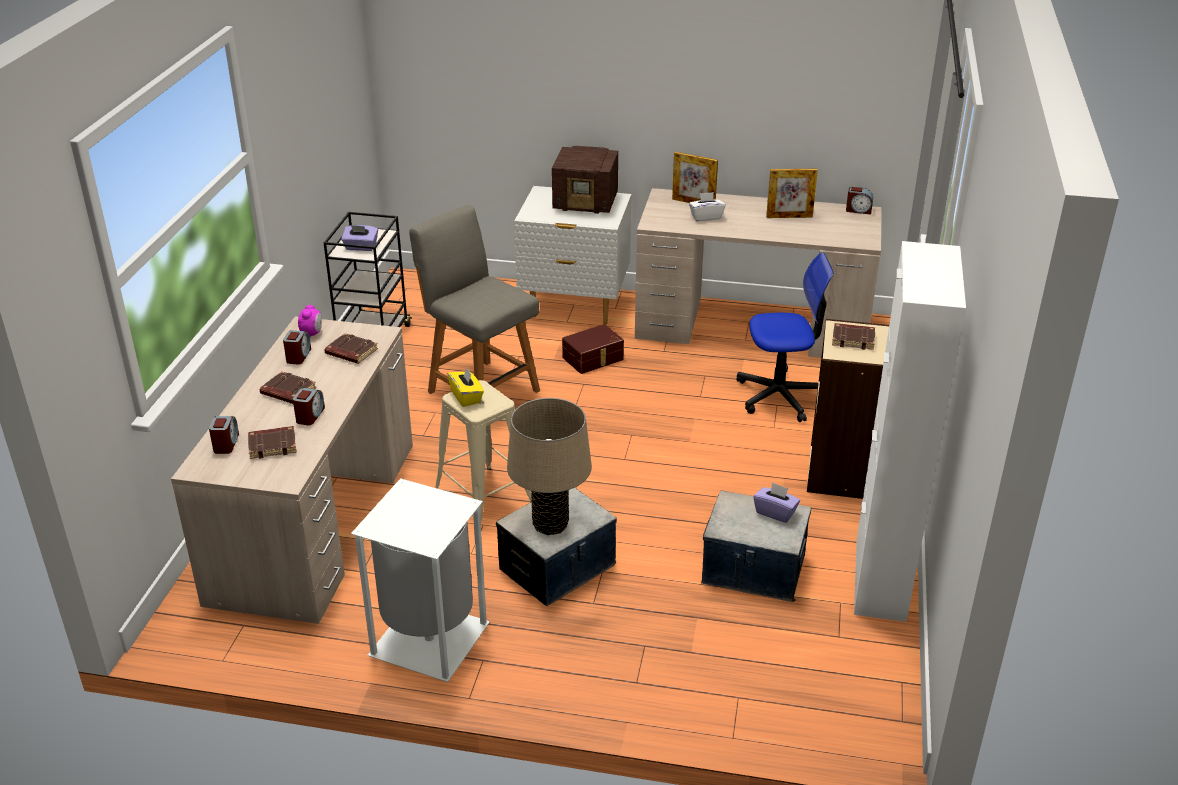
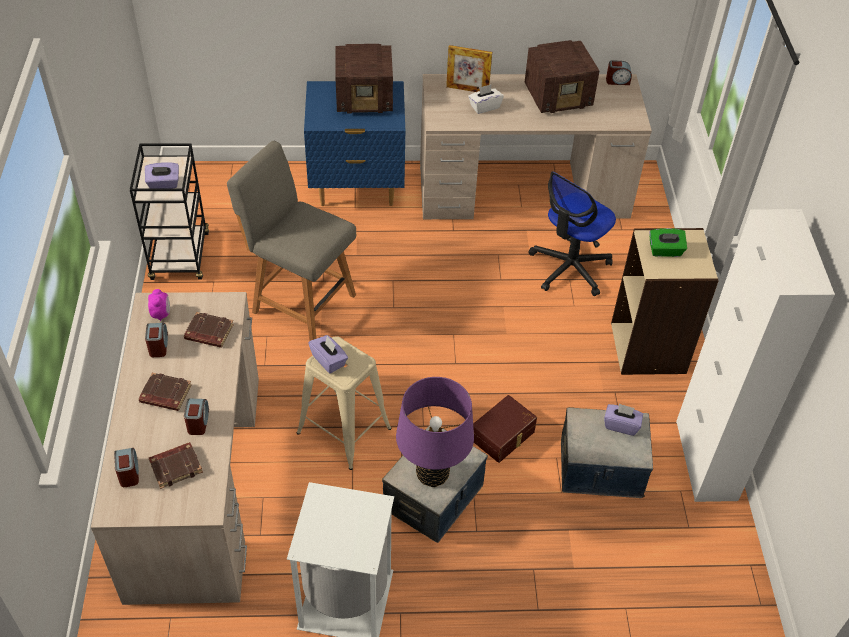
camera: 15 degrees left, 15 degrees up
(466, 397) = (329, 360): yellow tissue box -> purple tissue box
(550, 524) = (432, 474): beige table lamp -> purple table lamp
(574, 307) = (357, 189): white nightstand -> blue nightstand
(593, 359) = (393, 249): brown storage box -> brown storage box (503, 436)
(780, 395) = (569, 268): office chair -> office chair turned 150 degrees clockwise
(789, 217) = (559, 97): picture frame -> radio
(853, 339) = (665, 251): brown book -> green tissue box

